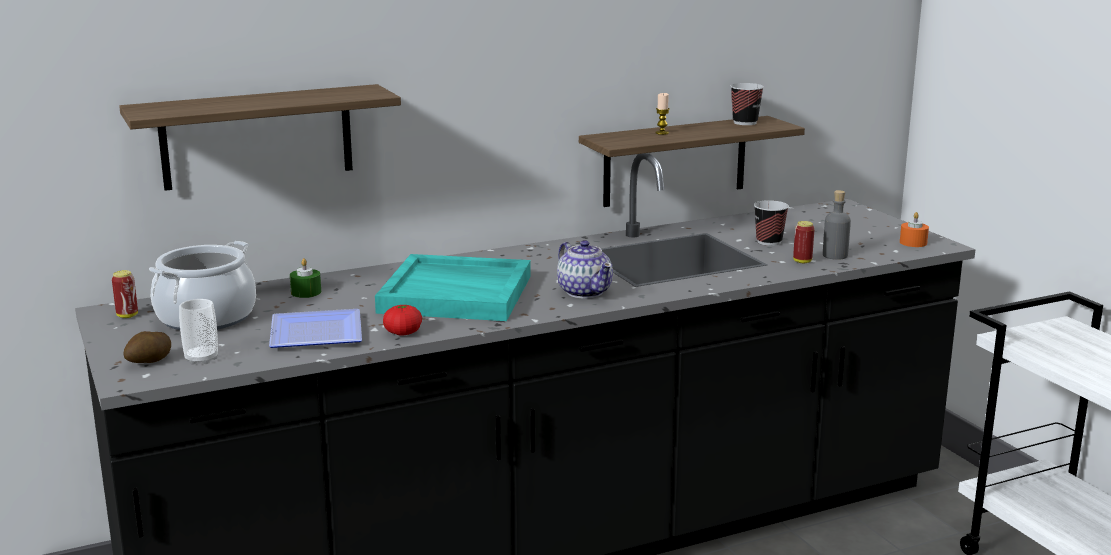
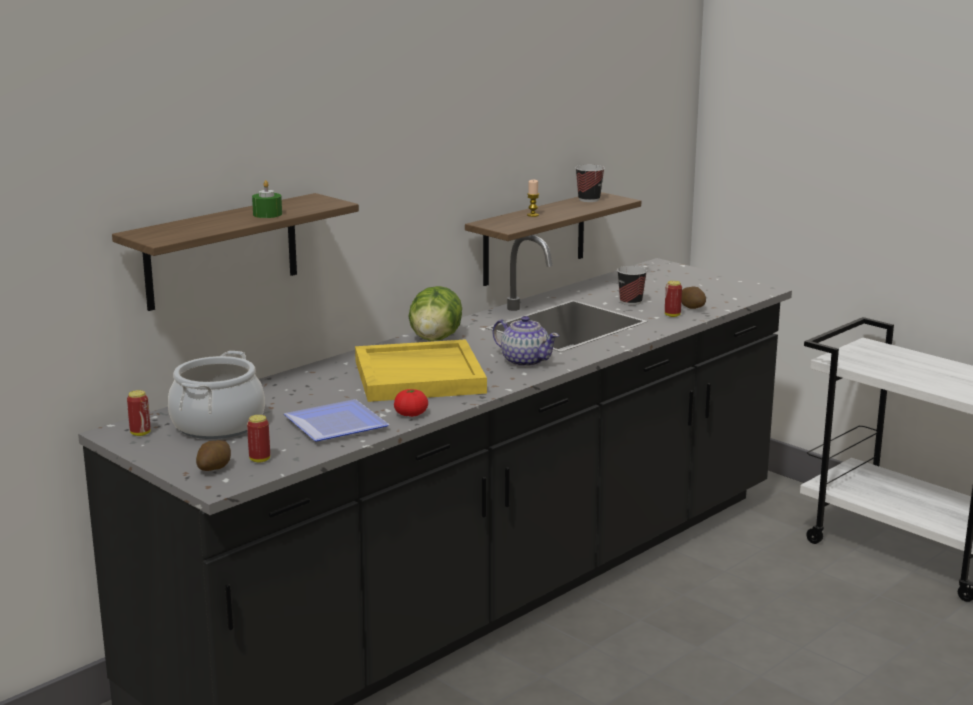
camera: 20 degrees left, 0 degrees up
(201, 359) = (259, 460): cup -> can
(306, 292) = (283, 392): green candle -> green candle (267, 214)
(457, 293) = (420, 376): turquoise tray -> yellow tray
(516, 257) = (435, 339): none -> lettuce
(835, 255) = (692, 307): grey bottle -> potato
(913, 243) = (742, 290): orange candle -> none

